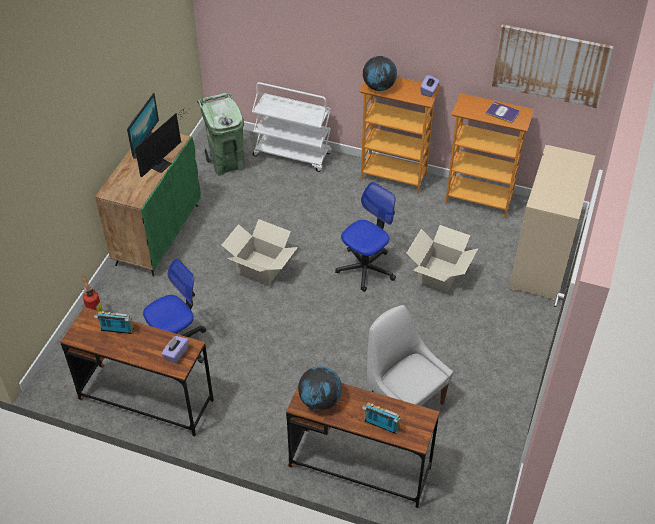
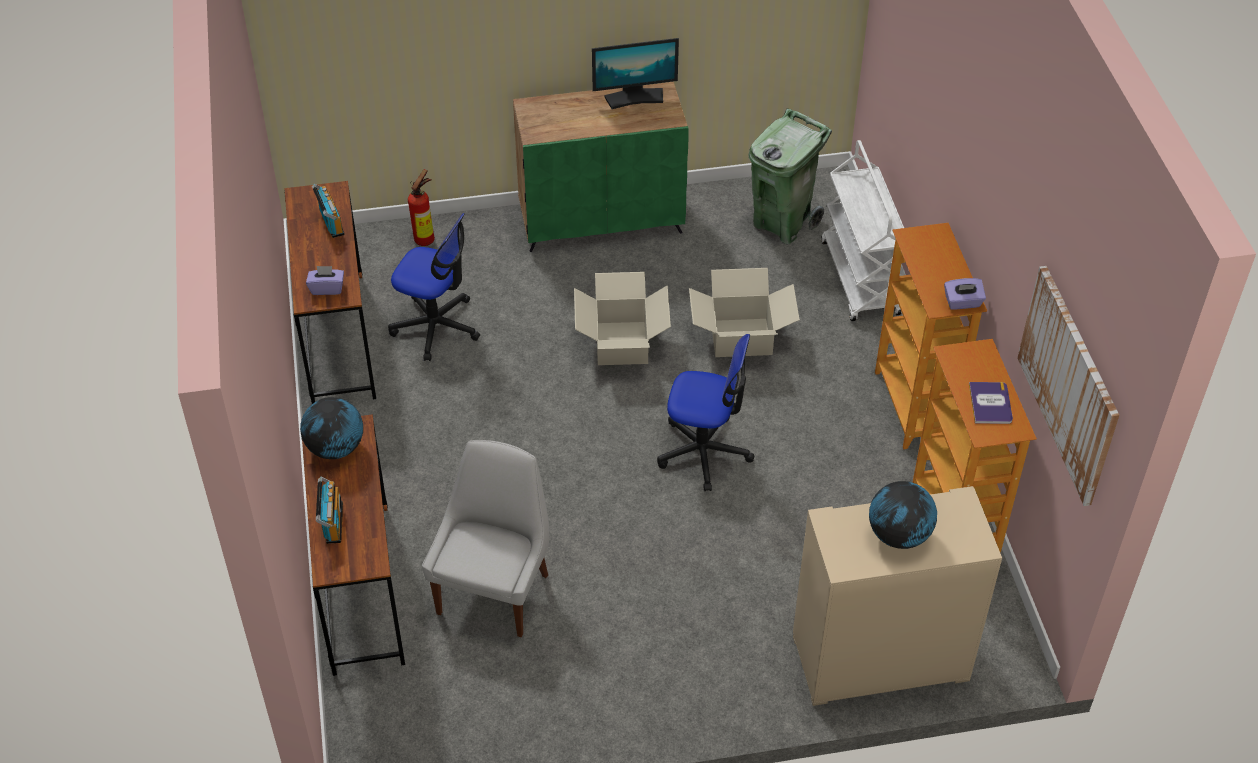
camera: 60 degrees right, 0 degrees up
(162, 163) = (616, 126): monitor -> none
(379, 87) = (920, 246): globe -> globe (899, 535)
(438, 273) = (758, 537): cardboard box -> cardboard box (741, 337)

